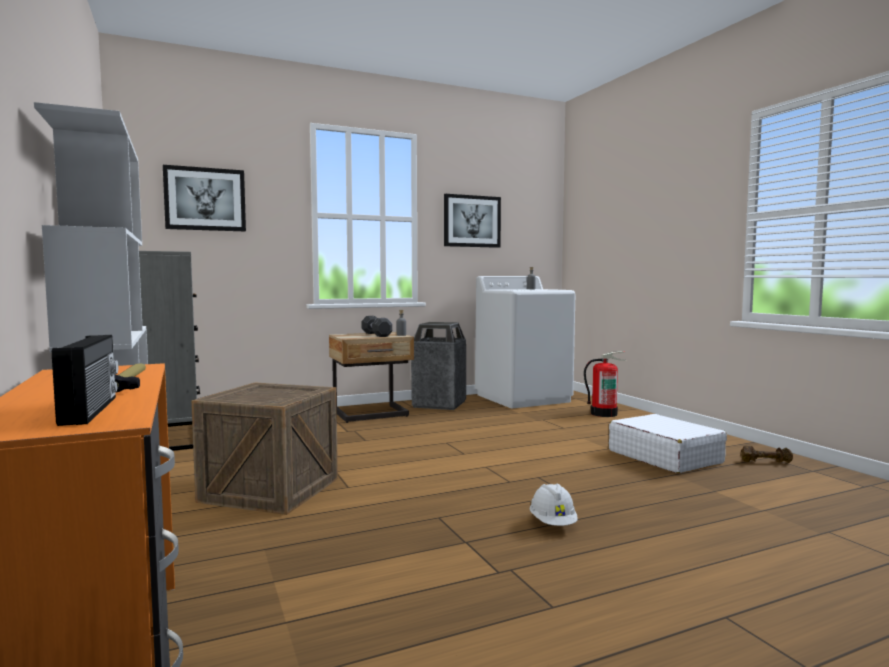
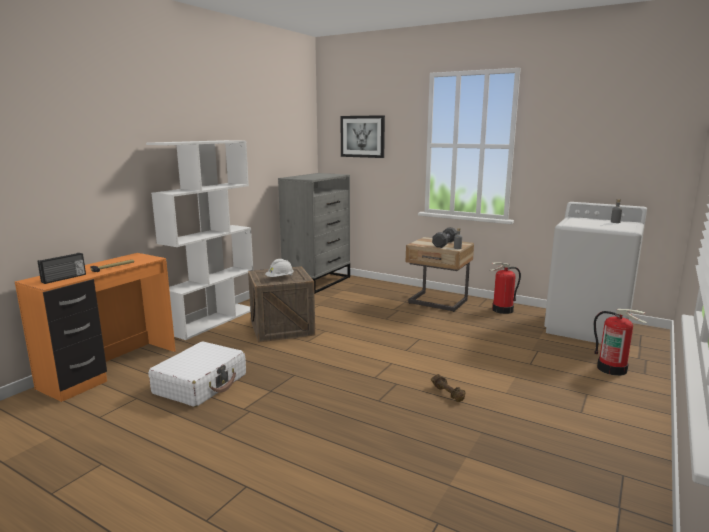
camera: 55 degrees right, 10 degrees up
(439, 404) = (502, 310): trash can -> fire extinguisher
(472, 221) = (573, 147): picture -> none
(553, 523) = (321, 407): white hard hat -> white hard hat (280, 278)
(664, 457) = (525, 420): white suitcase -> white suitcase (201, 384)
(765, 462) = (601, 475): brown dumbbell -> brown dumbbell (448, 394)

